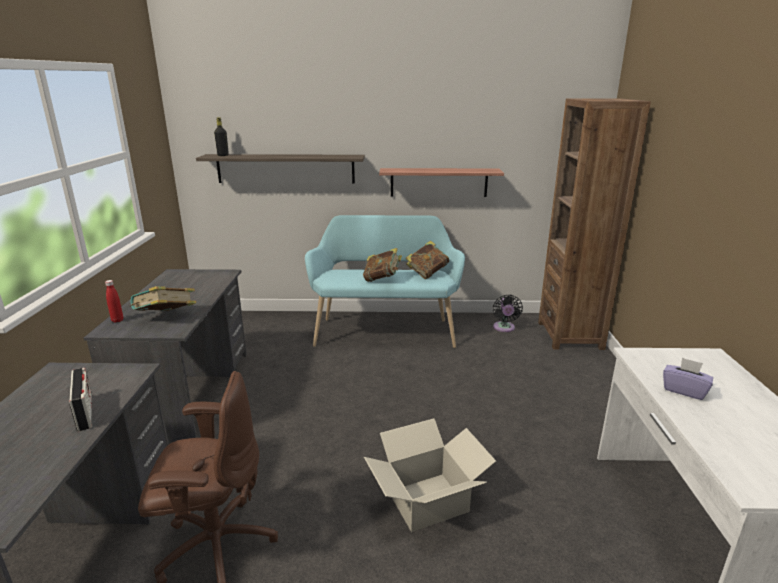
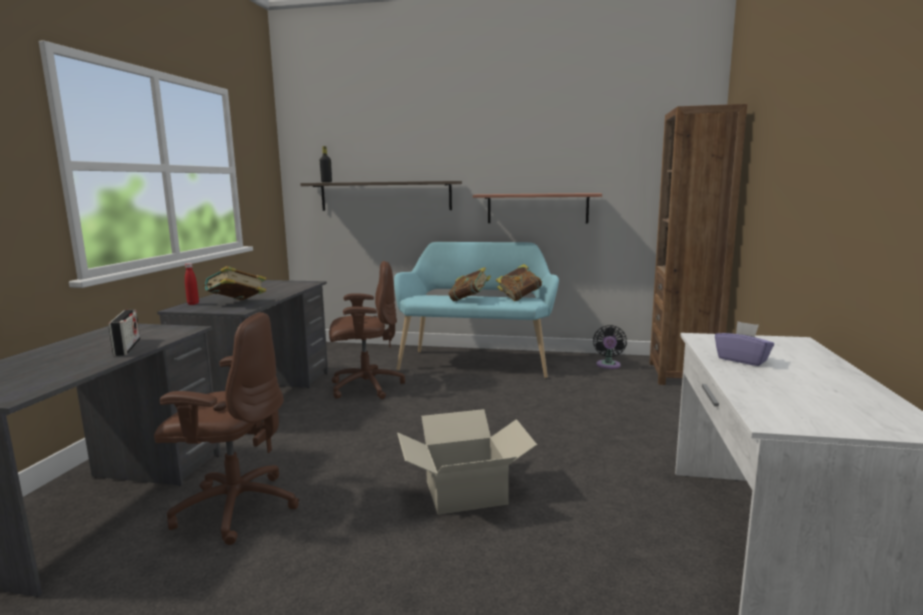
camera: 10 degrees right, 10 degrees down
(289, 371) = (365, 387): none -> brown office chair

